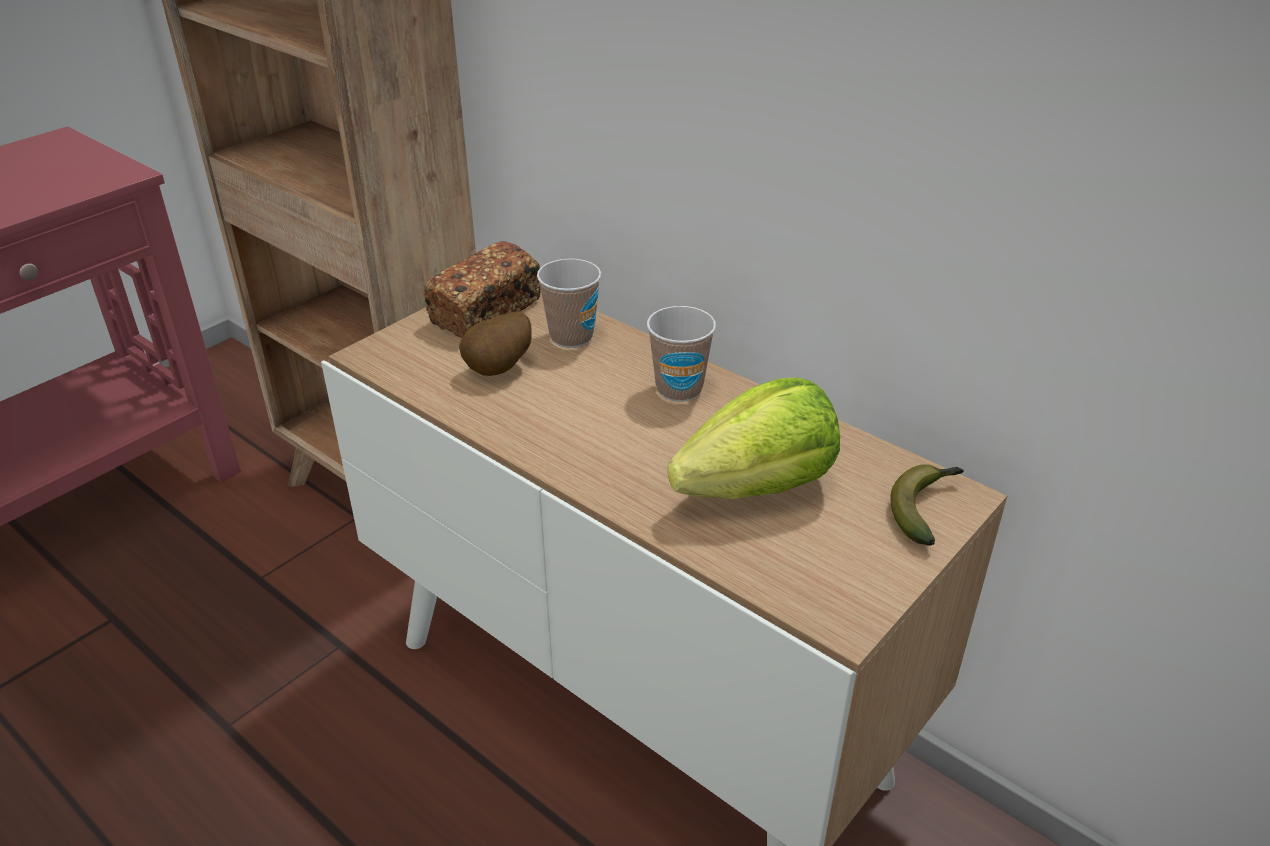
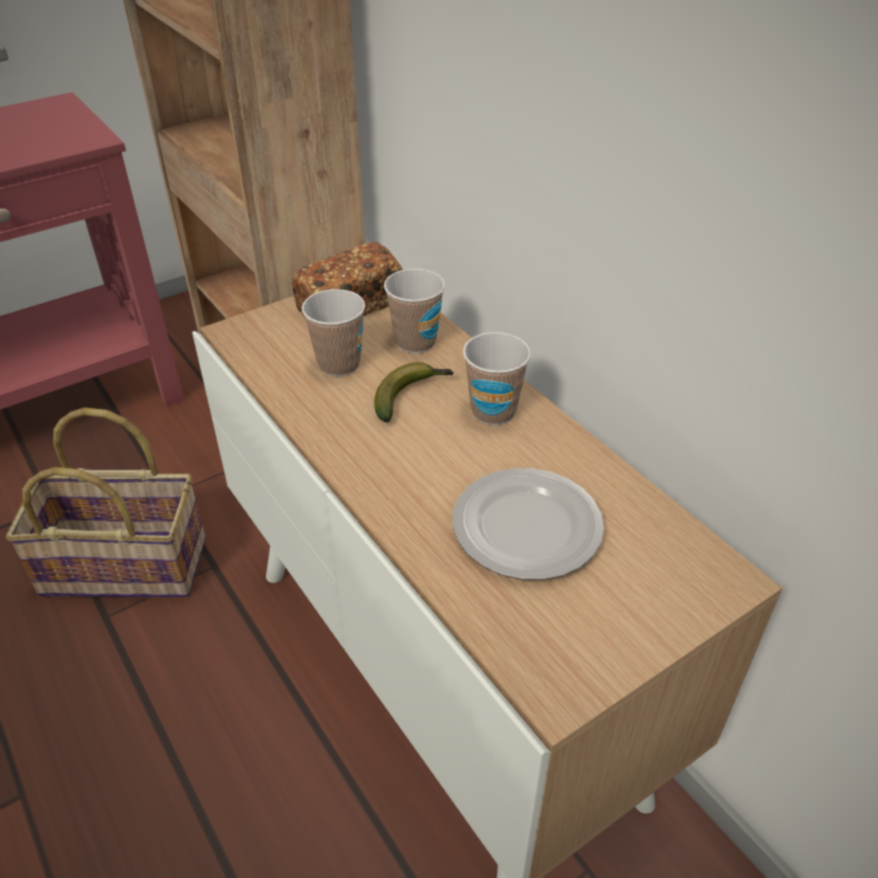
camera: 15 degrees right, 5 degrees up
(232, 664) = (126, 564): none -> basket
(500, 369) = (339, 364): potato -> cup
(758, 487) = (528, 529): lettuce -> plate
(925, 508) = (688, 585): banana -> banana (411, 396)

